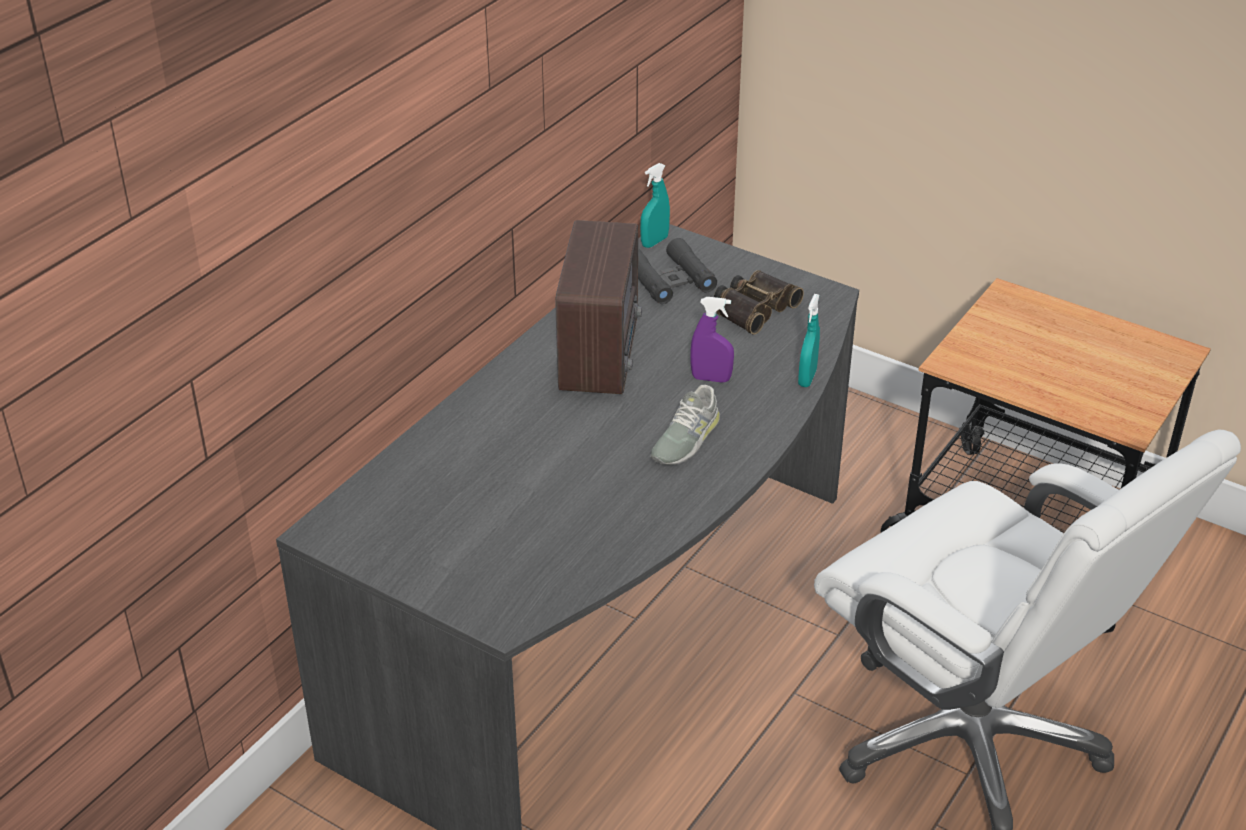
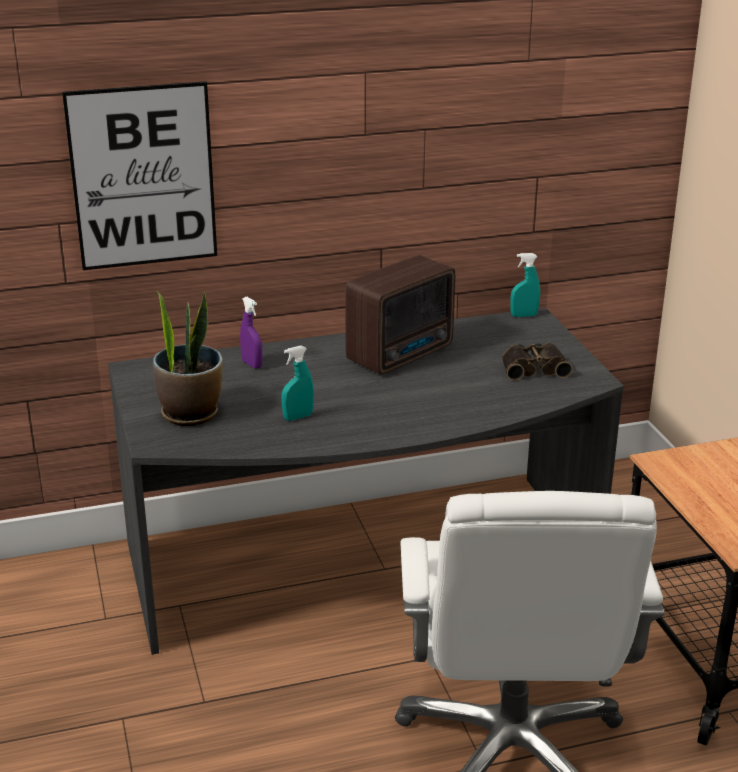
camera: 40 degrees right, 10 degrees down
(283, 263) = (143, 177): none -> picture
(485, 556) = (190, 413): none -> potted plant
(670, 280) = (502, 336): black binoculars -> none
(685, 439) = (385, 410): grey shoe -> none
(711, 378) = (448, 390): purple spray bottle -> purple spray bottle (252, 364)
(807, 378) = (510, 413): turquoise spray bottle -> turquoise spray bottle (298, 417)

